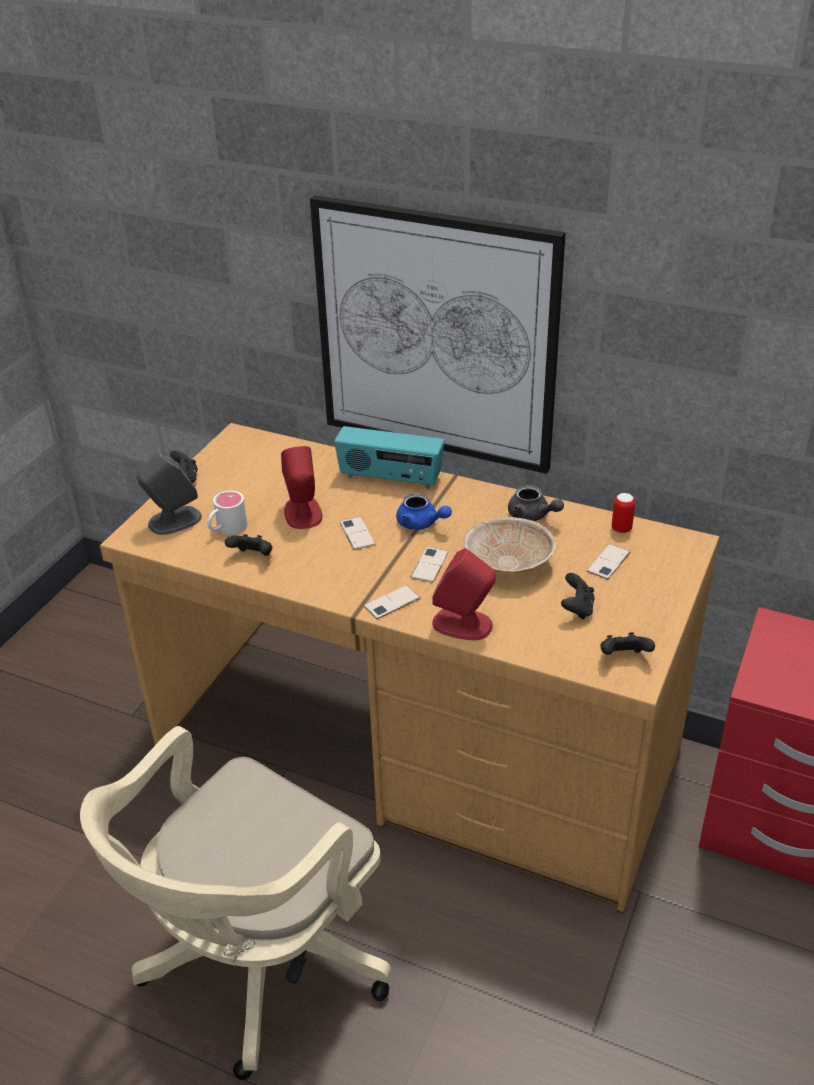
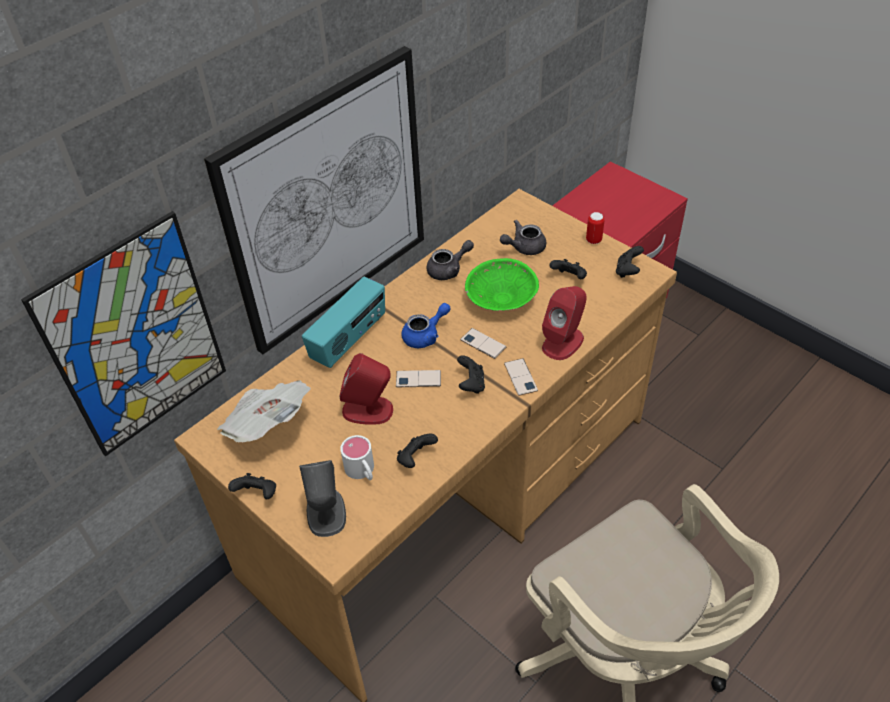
camera: 70 degrees left, 10 degrees up
(226, 307) = (135, 338): none -> picture
(263, 463) = (267, 424): none -> newspaper
(365, 570) = (471, 384): none -> black game controller
(507, 563) = (500, 299): beige bowl -> green bowl
(608, 562) = (524, 247): phone -> grey teapot
(621, 529) = (489, 229): can -> can (593, 240)

